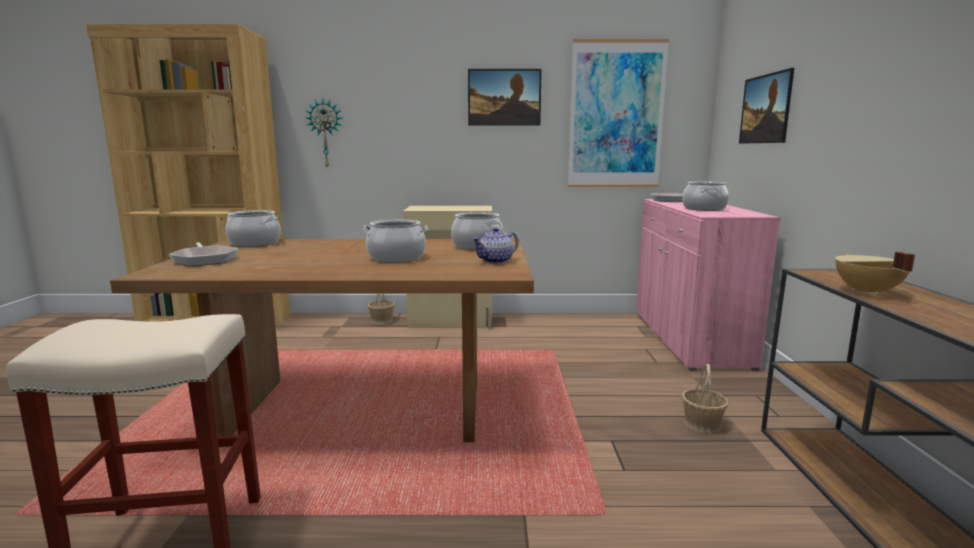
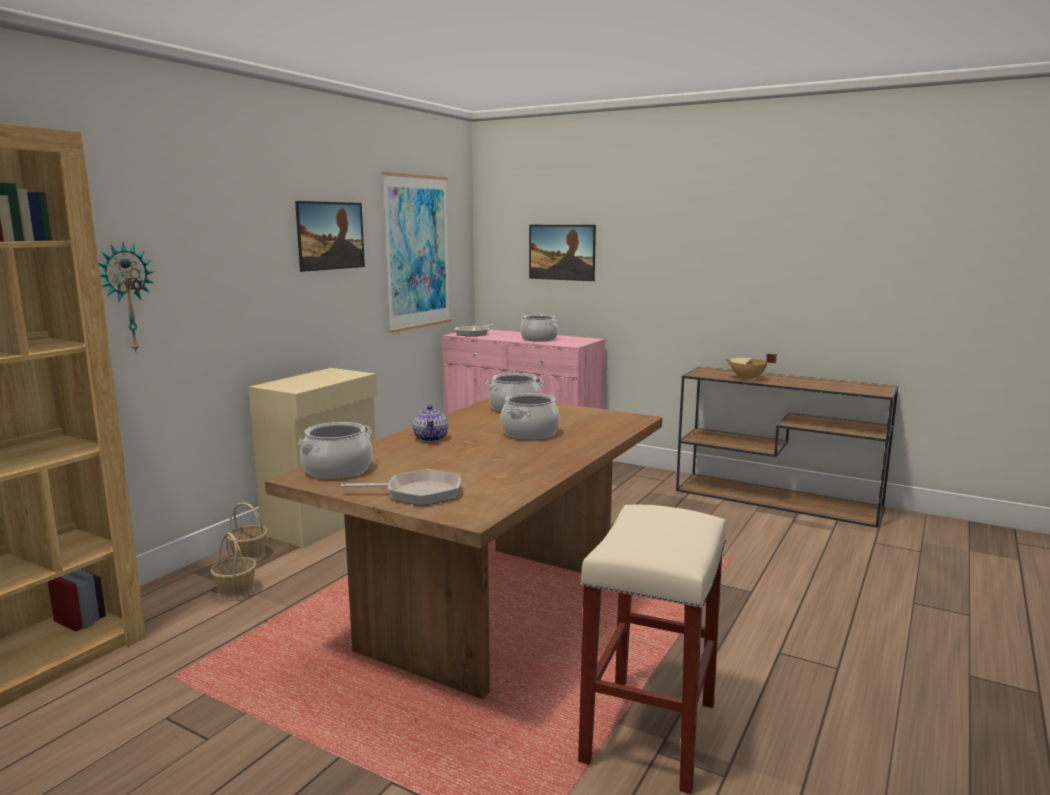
camera: 60 degrees left, 0 degrees up
(496, 261) = (587, 413): teapot -> teapot (431, 438)
(702, 424) = (653, 501): basket -> basket (236, 592)

